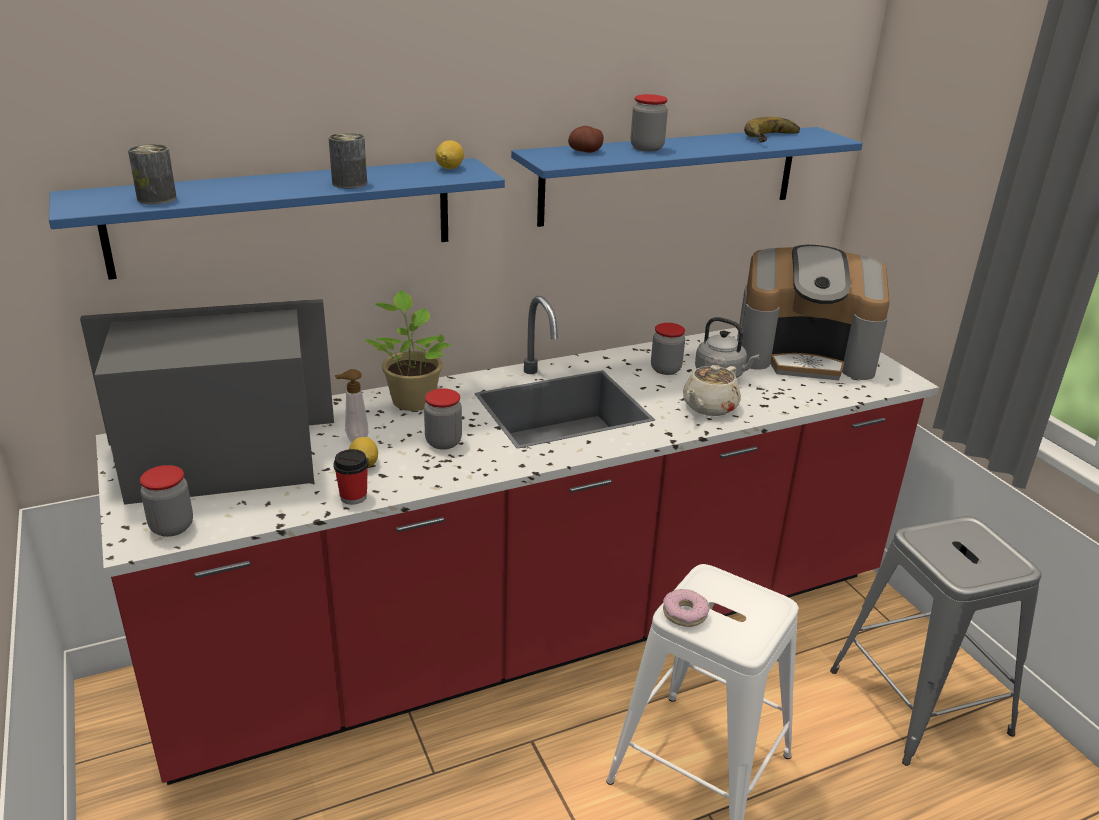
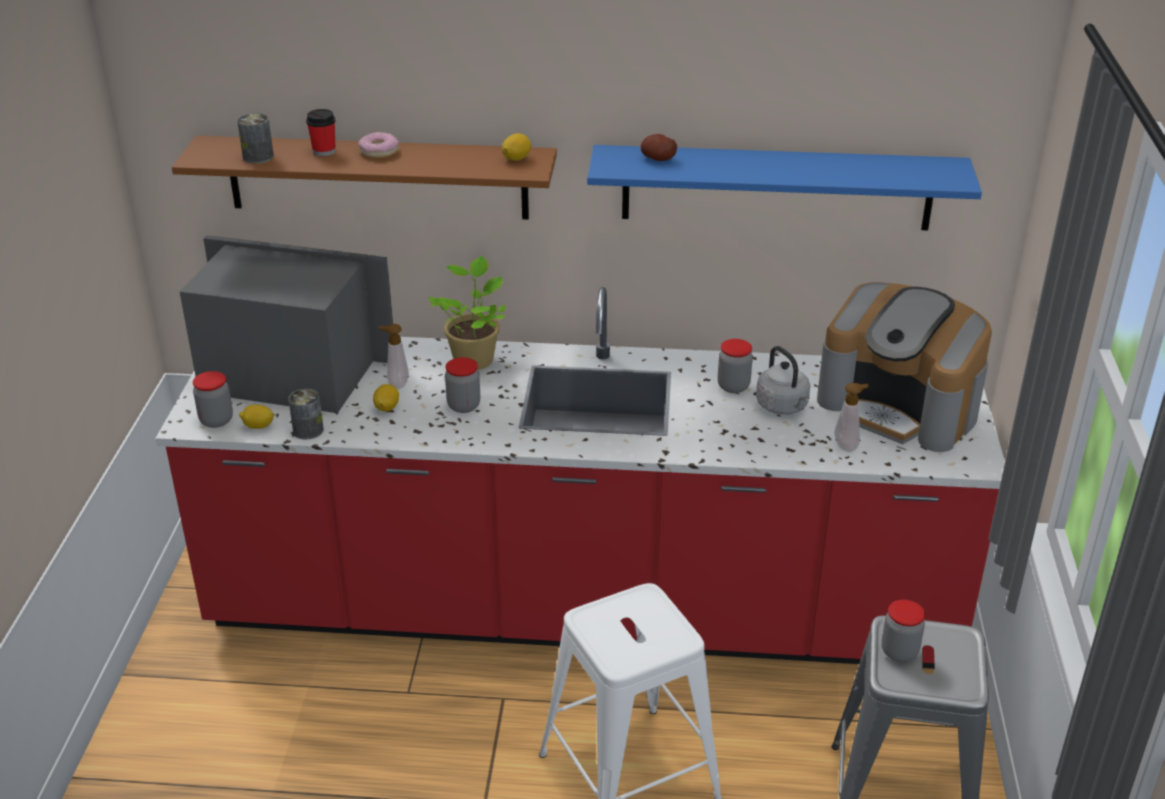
camera: 30 degrees right, 5 degrees up
(231, 520) = (258, 426): none -> lemon
(284, 216) = (378, 177): blue shelf -> brown shelf
(349, 183) = (414, 164): can -> can (308, 430)
(353, 497) = (355, 434): cup -> cup (324, 151)
(646, 148) = (726, 163): jar -> jar (899, 651)
(685, 613) = (594, 618): donut -> donut (379, 151)
(709, 407) = (732, 436): beige teapot -> none
(776, 138) = (889, 169): banana -> none
(802, 391) = (847, 446): none -> soap dispenser

